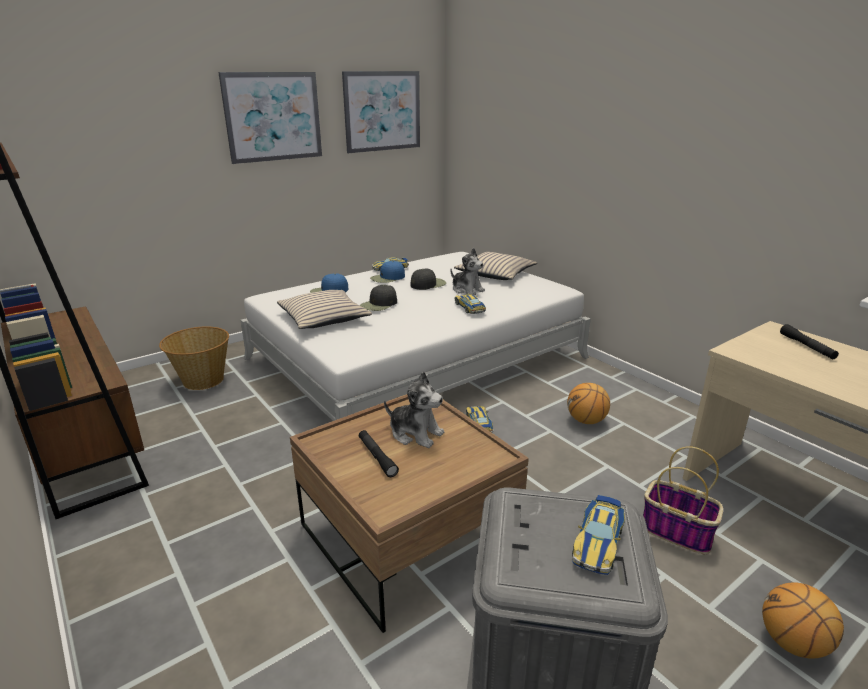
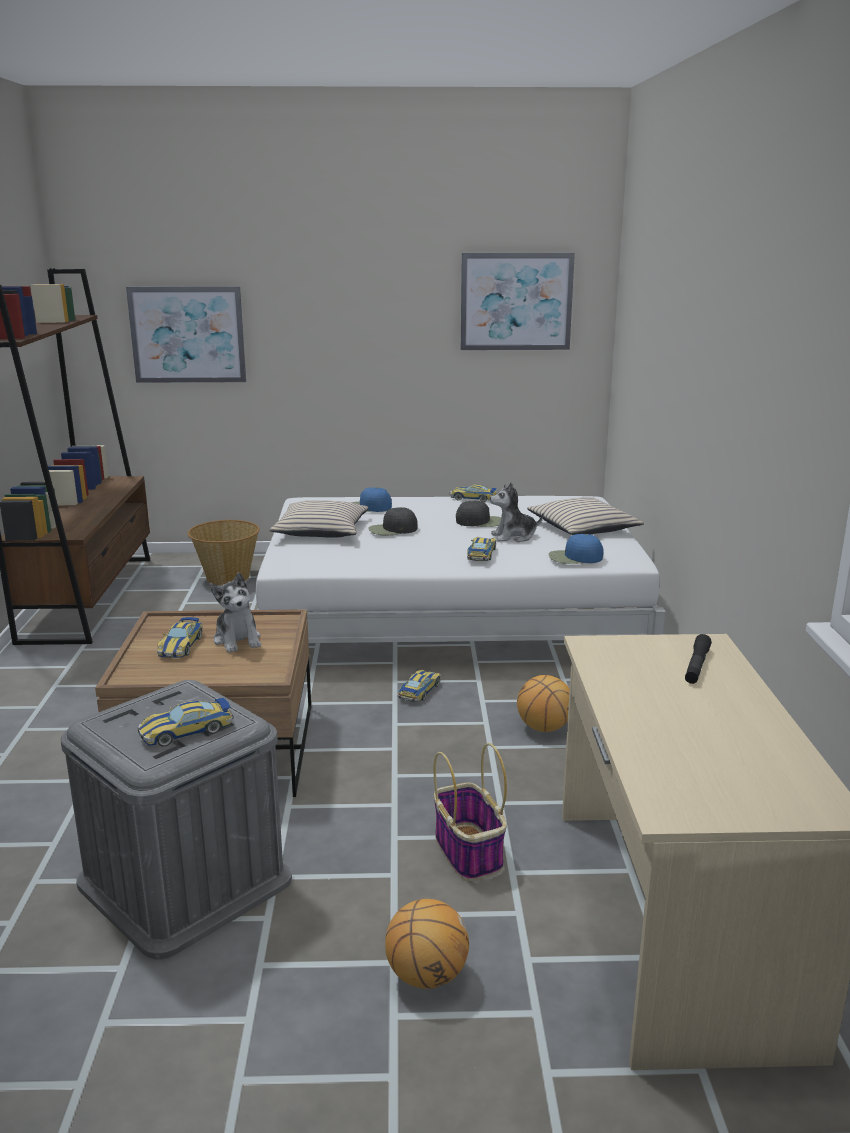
camera: 35 degrees right, 5 degrees down
(273, 117) = (368, 302): picture -> picture (187, 334)
(377, 457) = (181, 645): black flashlight -> toy car
(387, 278) = (449, 506): blue cap -> blue cap (575, 557)
(467, 290) = (514, 536): plush toy -> plush toy turned 90 degrees clockwise

